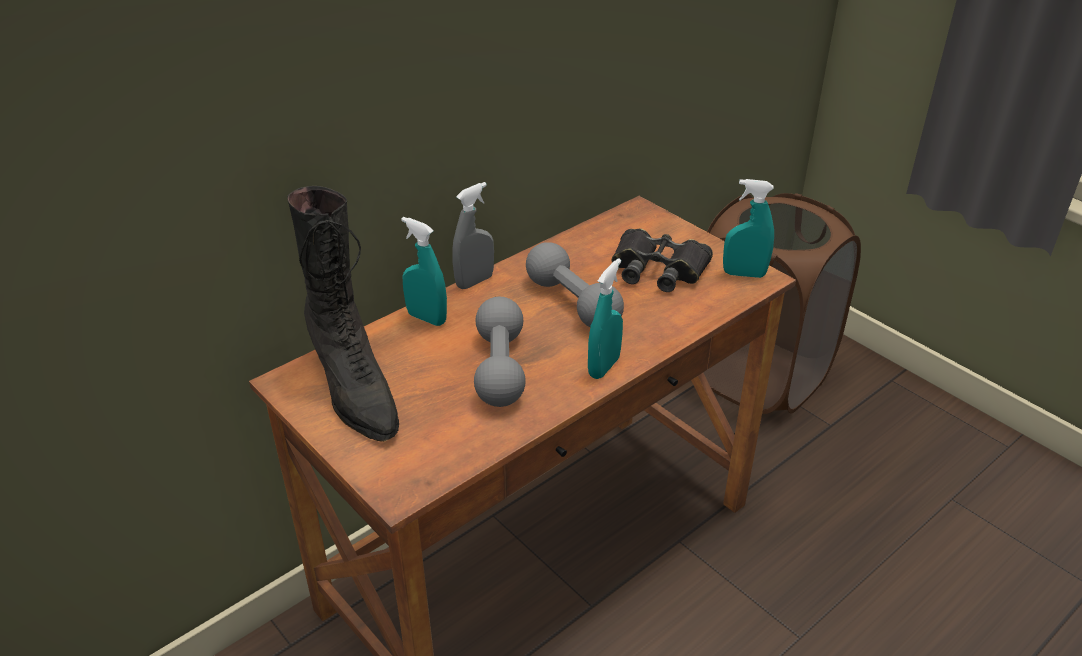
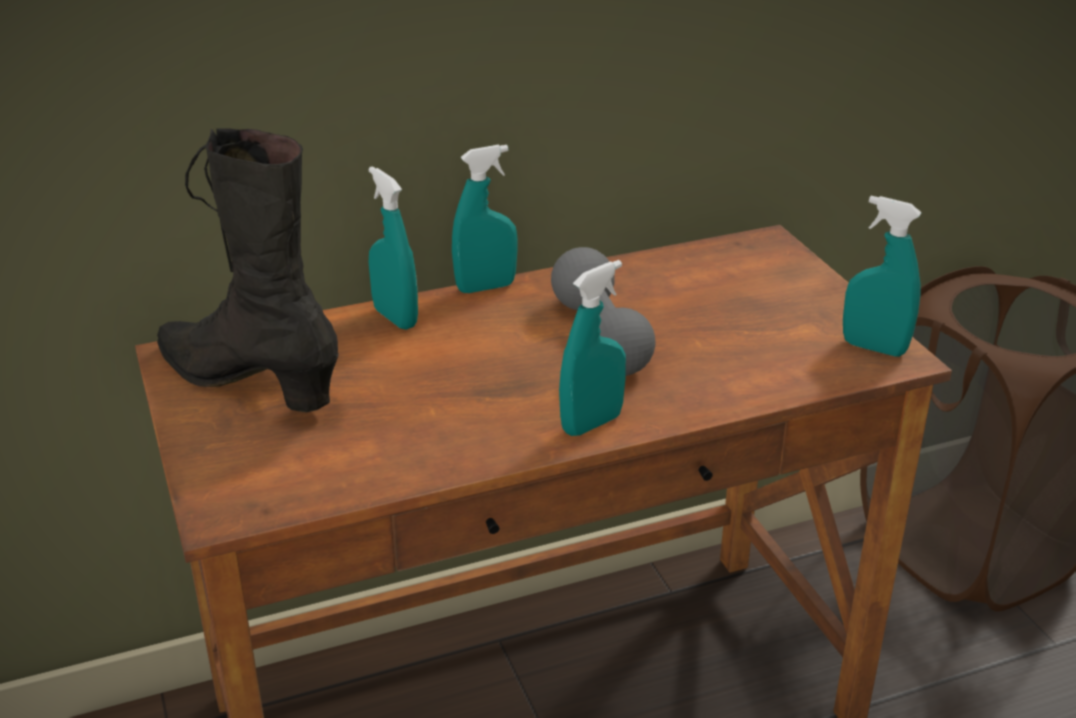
camera: 20 degrees right, 5 degrees down
(354, 390) = (249, 382): black boot -> black boot turned 135 degrees clockwise
(474, 281) = (485, 287): grey spray bottle -> turquoise spray bottle
(500, 368) = (449, 395): grey dumbbell -> none
(658, 269) = (749, 318): black binoculars -> none

